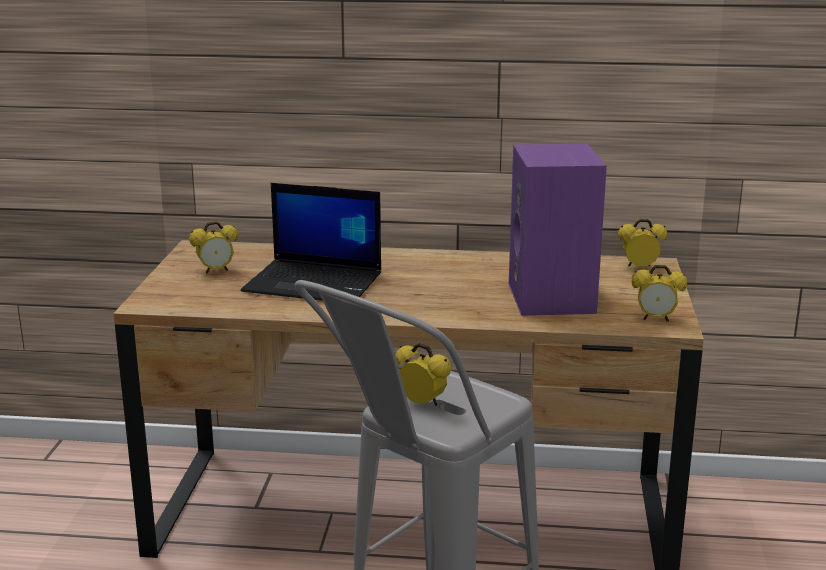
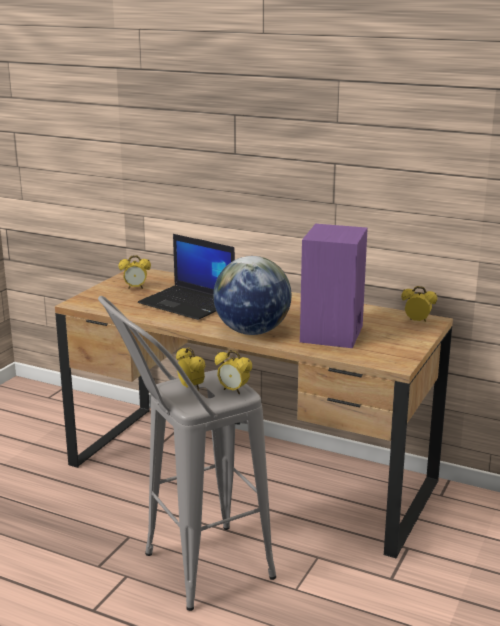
camera: 20 degrees right, 0 degrees up
(443, 310) = (252, 331): none -> globe
(656, 319) = (390, 357): alarm clock -> alarm clock (233, 390)

